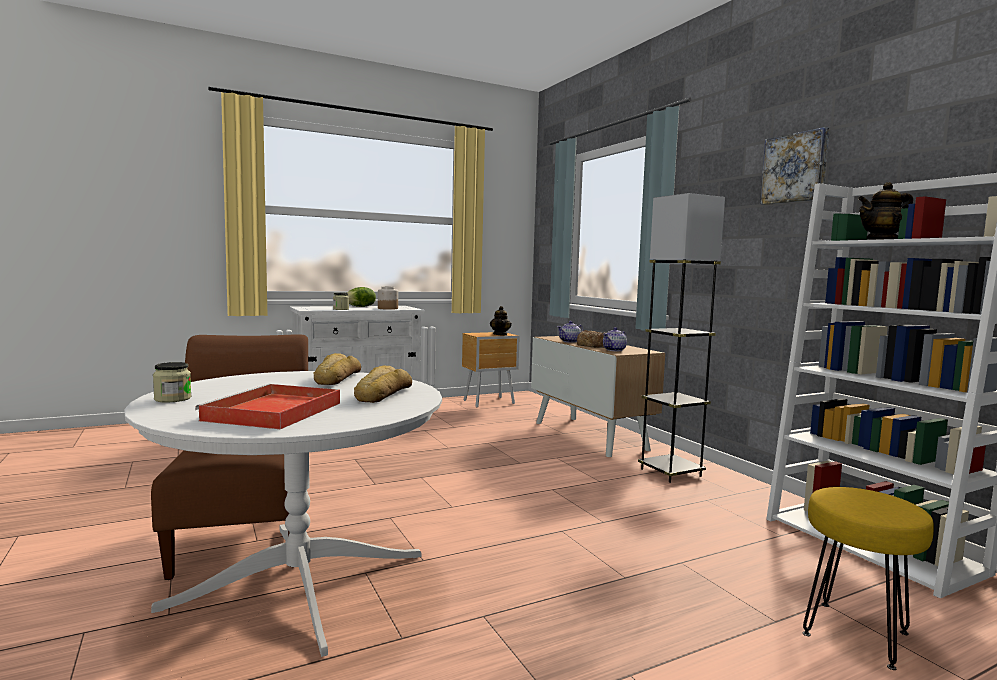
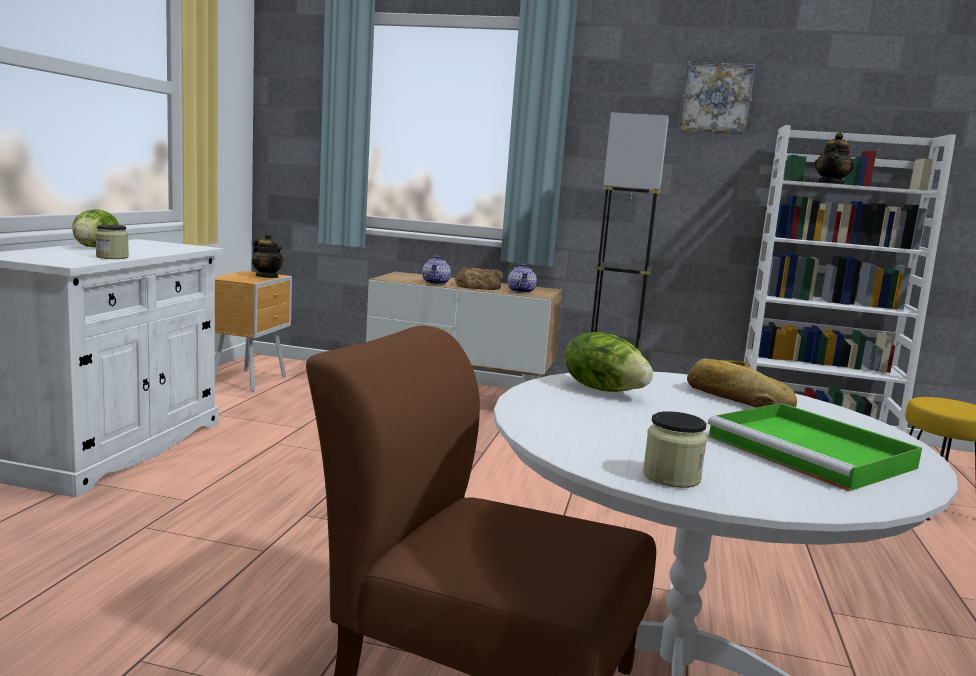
camera: 50 degrees left, 5 degrees up
(273, 412) = (813, 453): red tray -> green tray
(335, 378) = (604, 389): bread -> lettuce
(387, 308) = (165, 249): jar -> none

